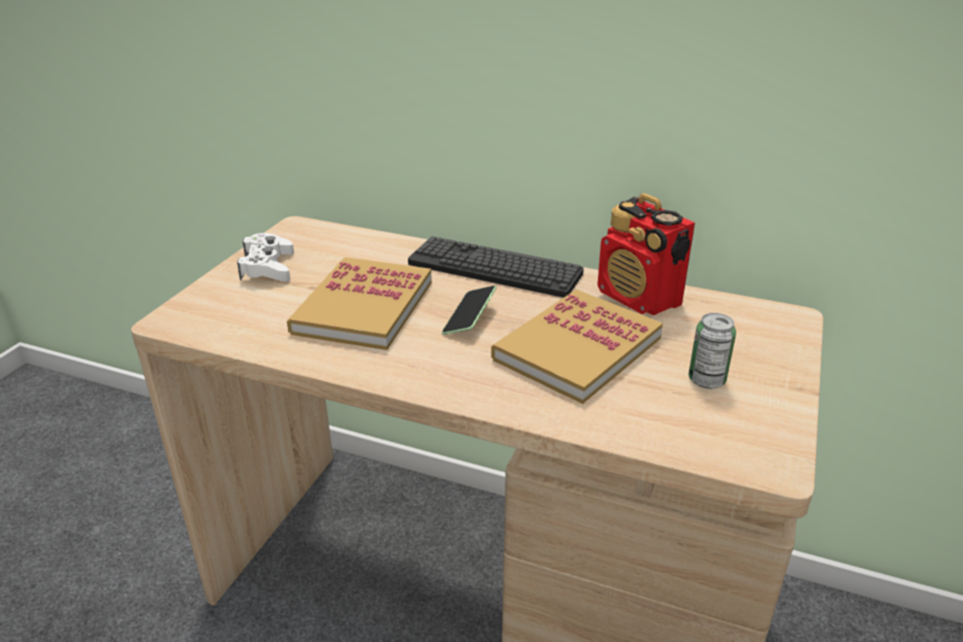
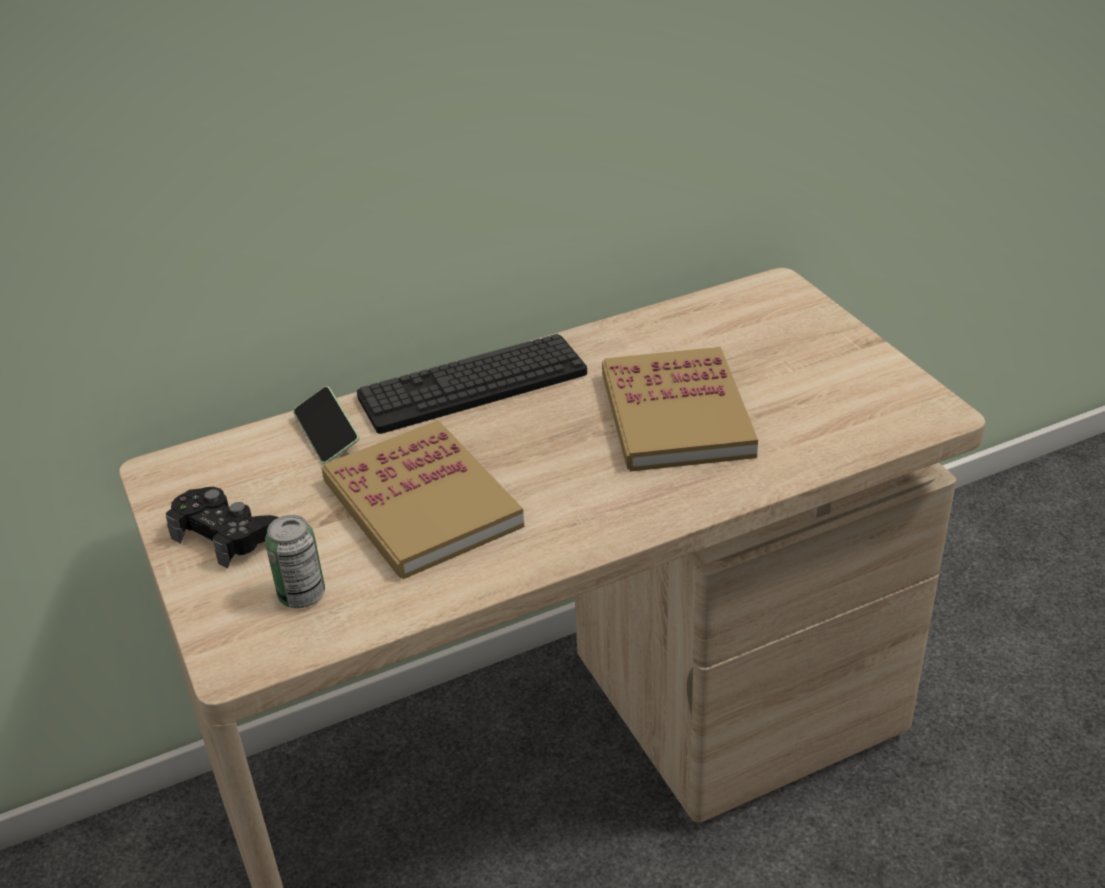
camera: 45 degrees left, 5 degrees up
(267, 267) = (226, 534): white game controller -> black game controller
(469, 319) = (542, 449): phone -> phone (327, 435)
(639, 298) = (646, 337): radio -> none
(706, 380) = (804, 377): can -> can (302, 595)

